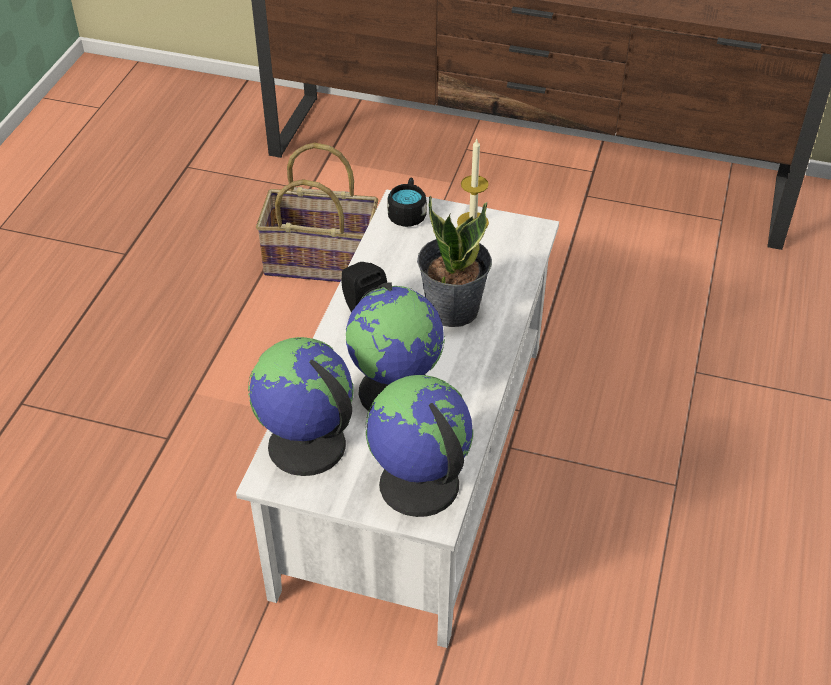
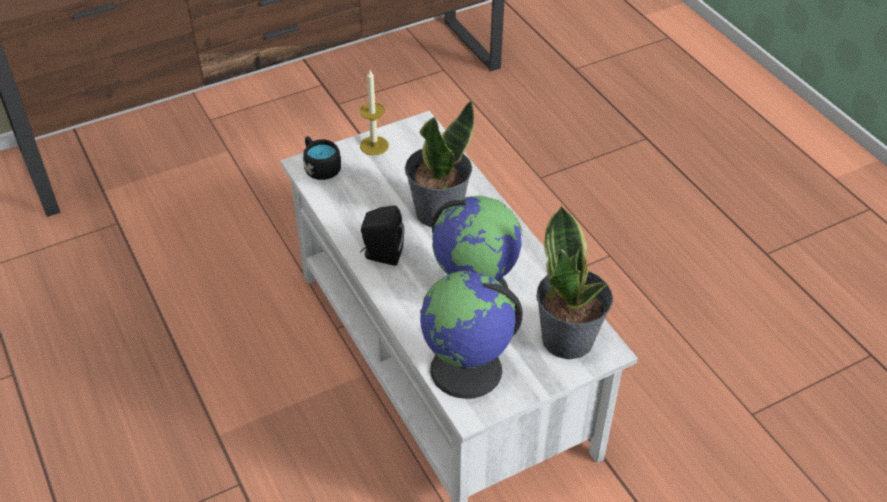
camera: 45 degrees left, 0 degrees up
(322, 260) = (197, 268): basket -> none
(418, 485) = (568, 338): globe -> potted plant

